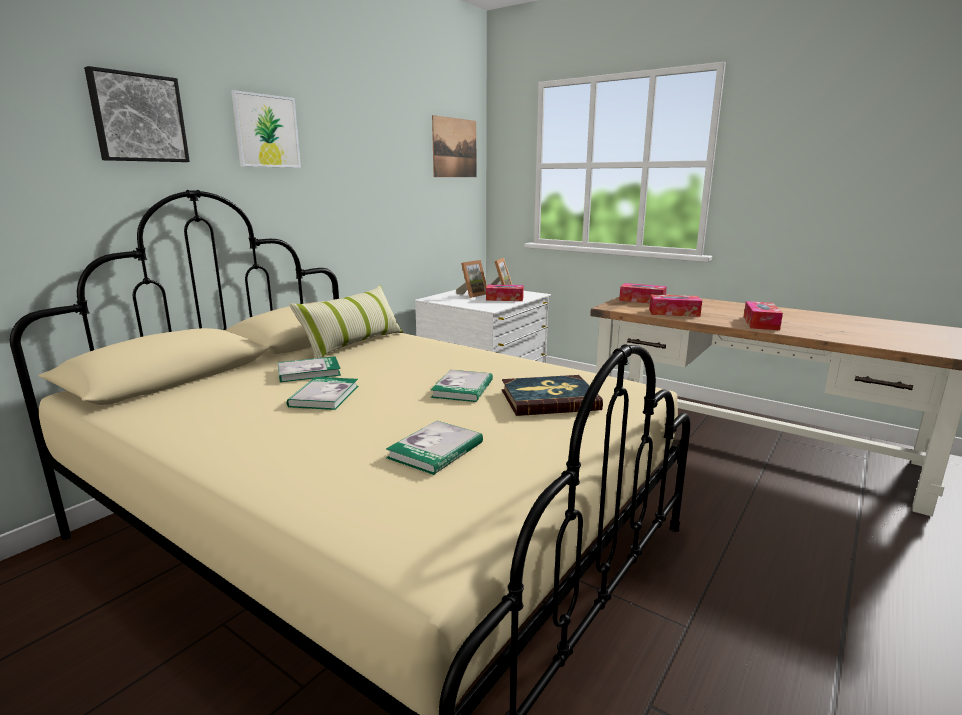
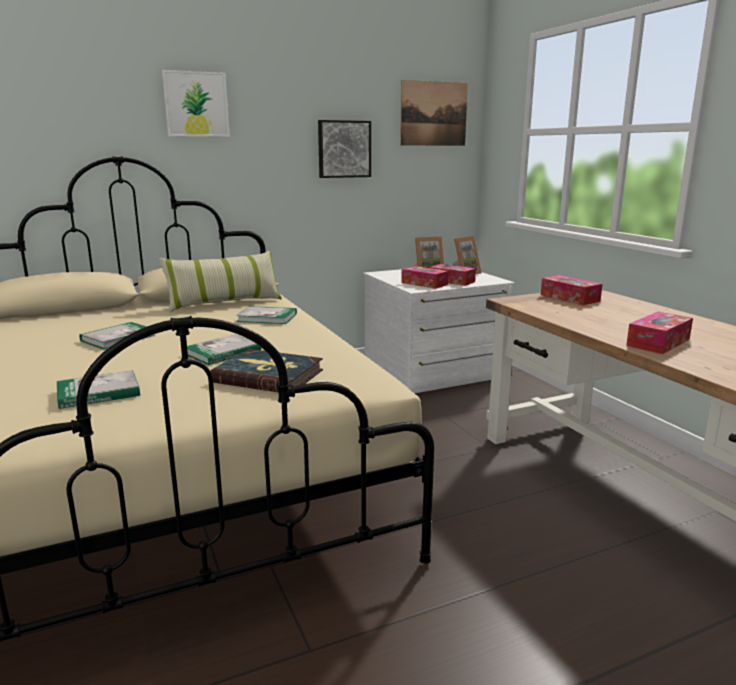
camera: 30 degrees right, 0 degrees up
(138, 118) = (76, 98): picture -> picture (344, 149)
(309, 372) = (147, 319): book -> book (267, 318)
(674, 313) = (572, 316): tissue box -> tissue box (424, 284)

